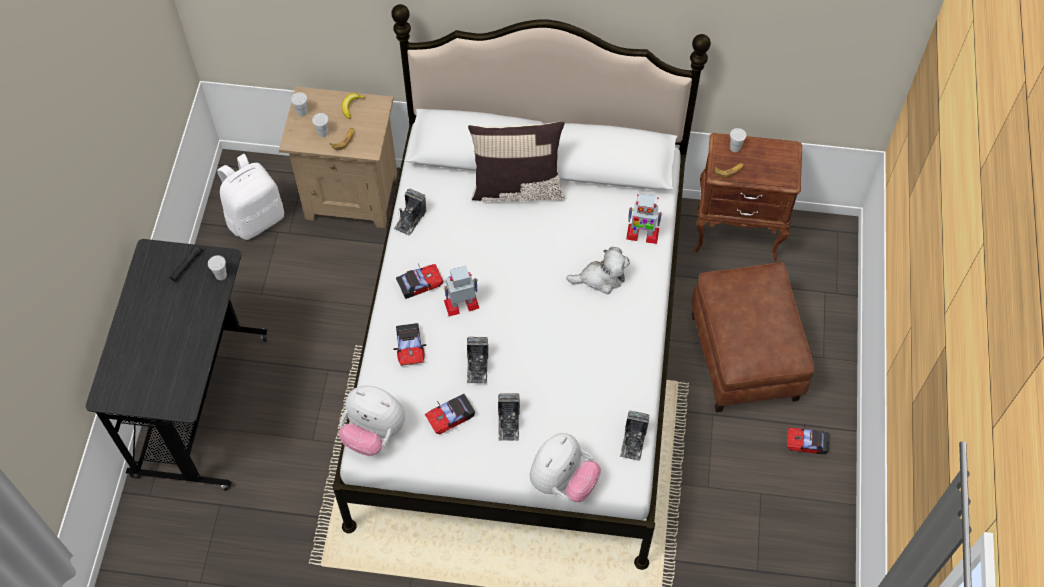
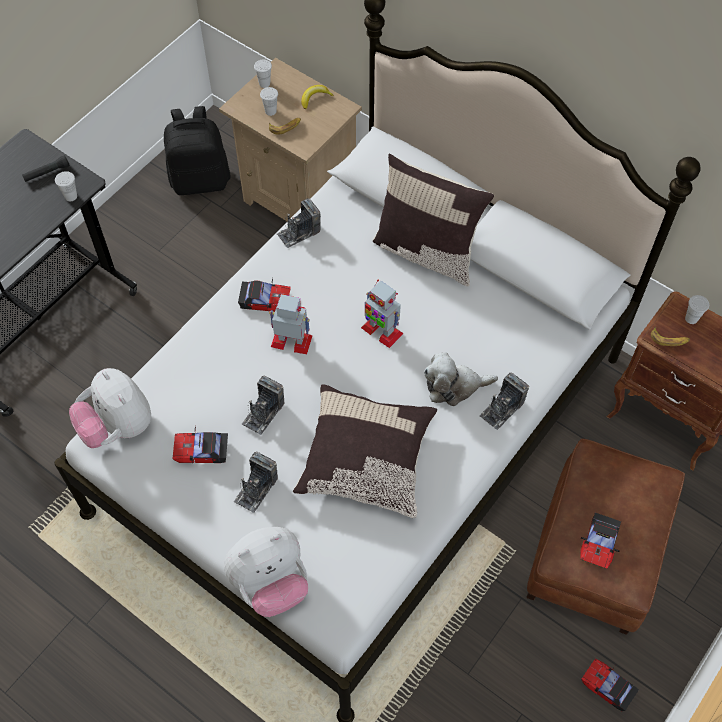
camera: 30 degrees right, 0 degrees up
(256, 218) = (200, 179): white backpack -> black backpack
(410, 347) = (211, 359): toy car -> toy car (599, 543)
(573, 361) = (366, 459): none -> pillow
(601, 278) = (454, 386): plush toy -> plush toy turned 150 degrees clockwise
(633, 441) = (374, 581): camera -> camera (502, 409)
(642, 234) = (529, 361): toy robot -> toy robot (381, 330)

